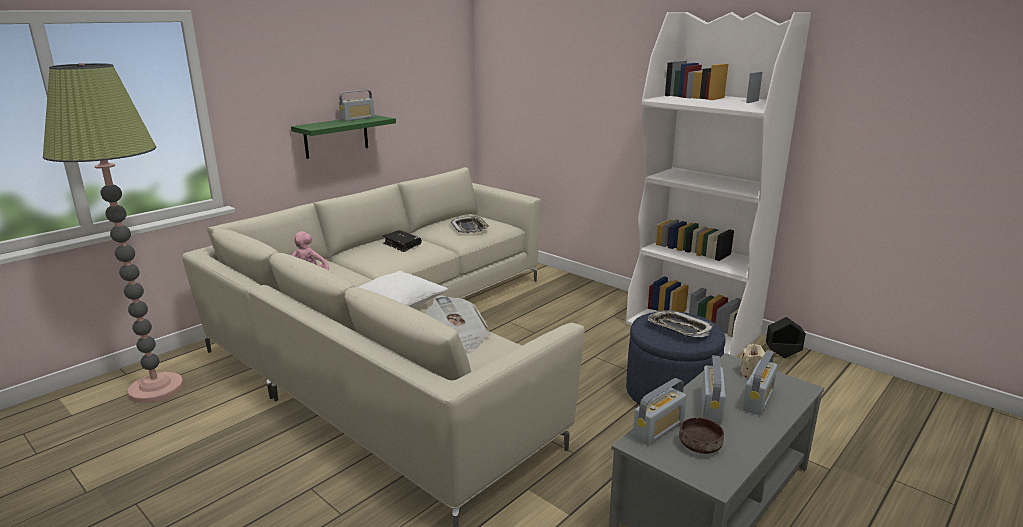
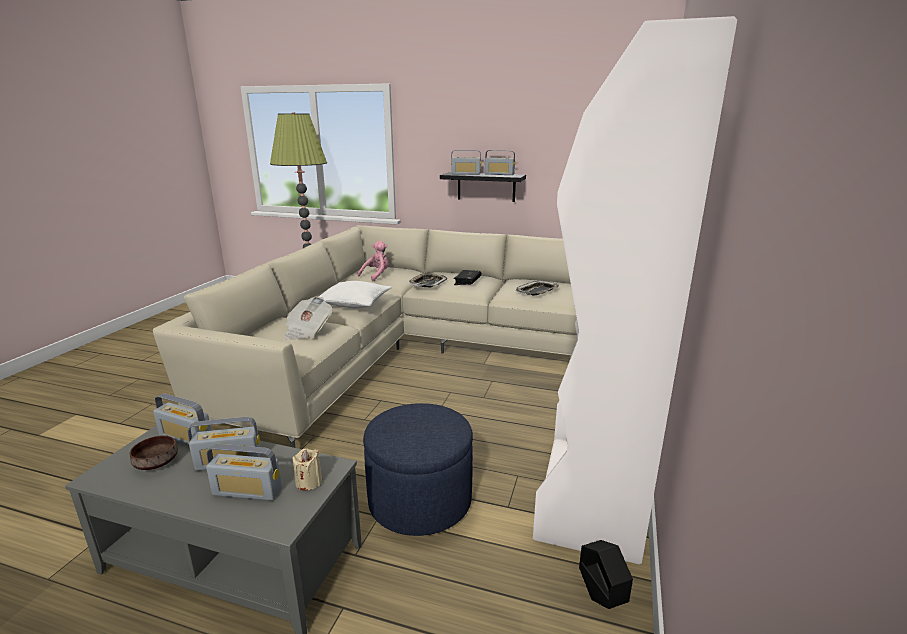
camera: 65 degrees right, 0 degrees up
(328, 124) = (466, 174): none -> radio
(336, 136) = (486, 187): green shelf -> black shelf
(679, 328) = (415, 428): tray -> tray (428, 283)

